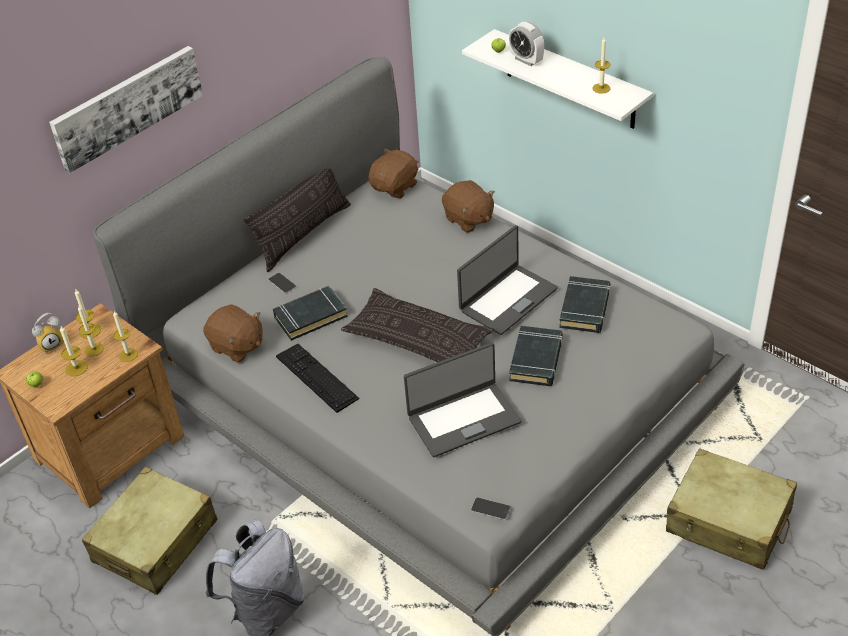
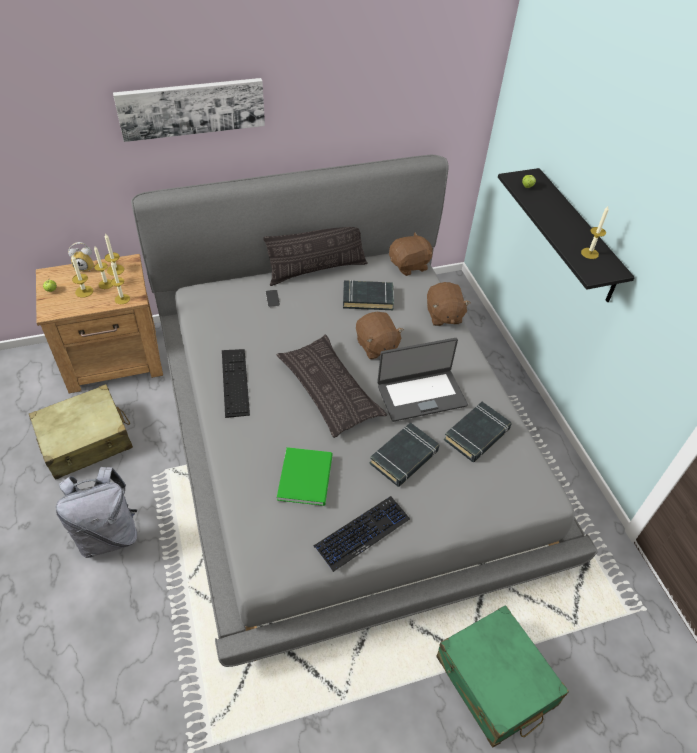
camera: 25 degrees right, 5 degrees up
(237, 346) = (204, 330): brown plush toy -> brown plush toy (376, 346)
(310, 316) = (270, 333): black book -> black book (368, 298)
(463, 419) = (307, 476): laptop -> green book
(490, 508) = (267, 566): phone -> none
(526, 60) = (544, 203): alarm clock -> none
(551, 438) = (362, 533): none -> keyboard
(569, 80) = (576, 236): white shelf -> black shelf
(728, 521) = (495, 681): beige suitcase -> green suitcase

